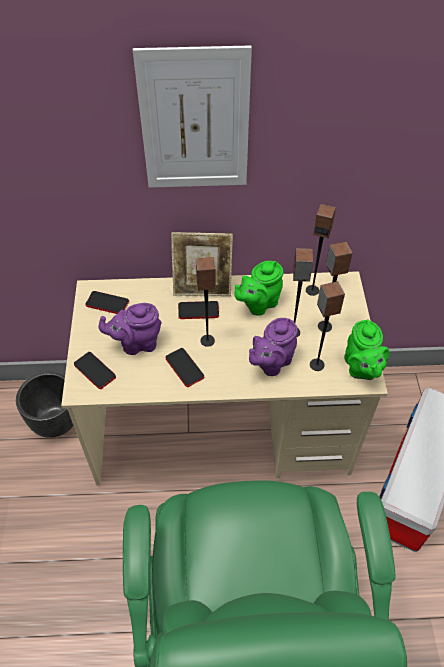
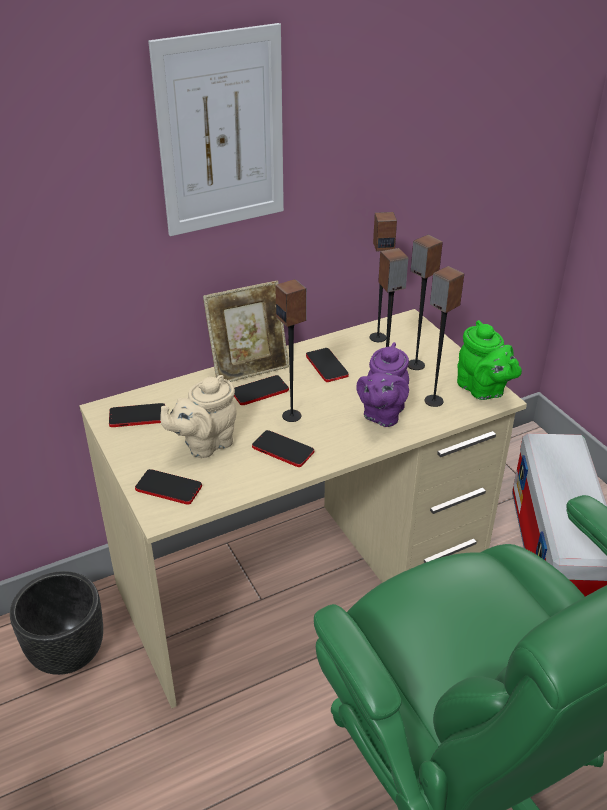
camera: 25 degrees left, 15 degrees down
(137, 343) = (205, 444): purple teapot -> beige teapot
(258, 304) = (327, 366): green teapot -> phone

